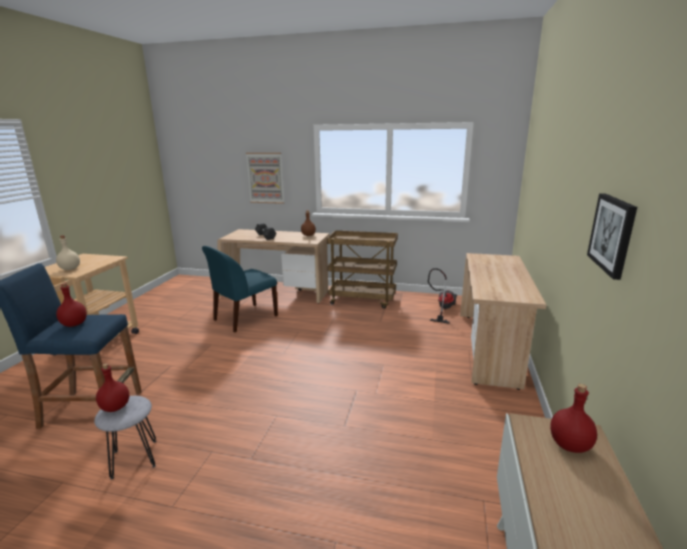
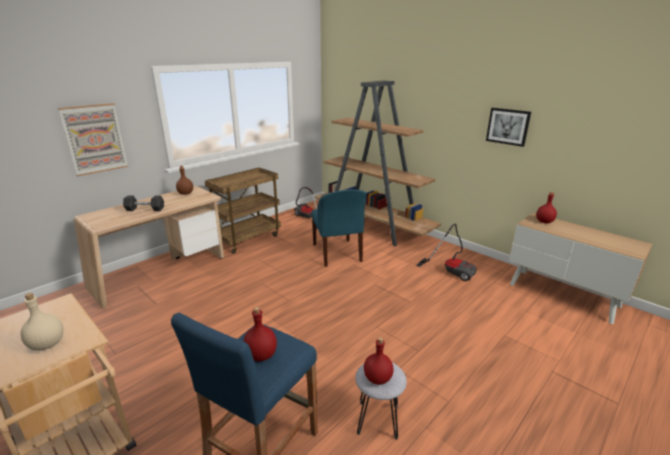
camera: 60 degrees left, 5 degrees up
(244, 318) = (190, 305): blue chair -> blue chair (337, 253)
(459, 443) = (451, 271): none -> vacuum cleaner
(489, 348) = (372, 226): beige desk -> brown bookcase

